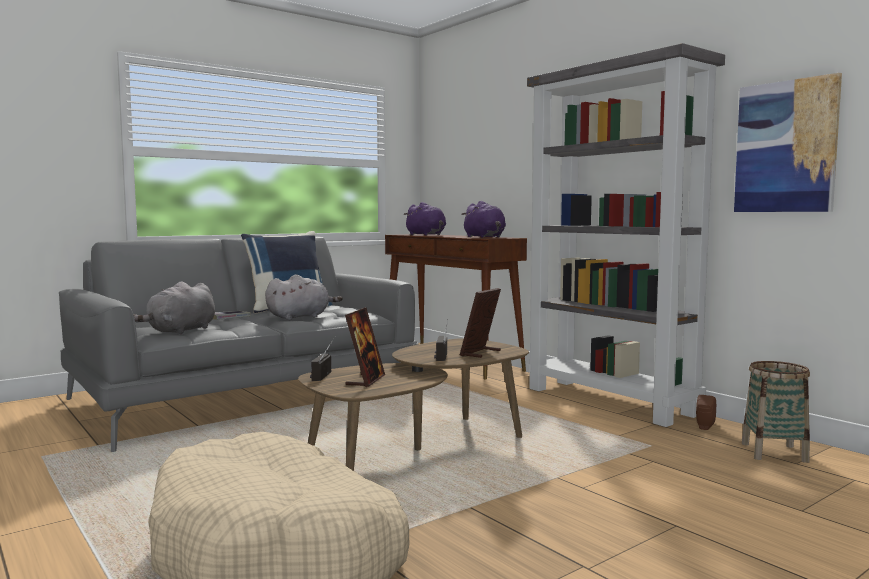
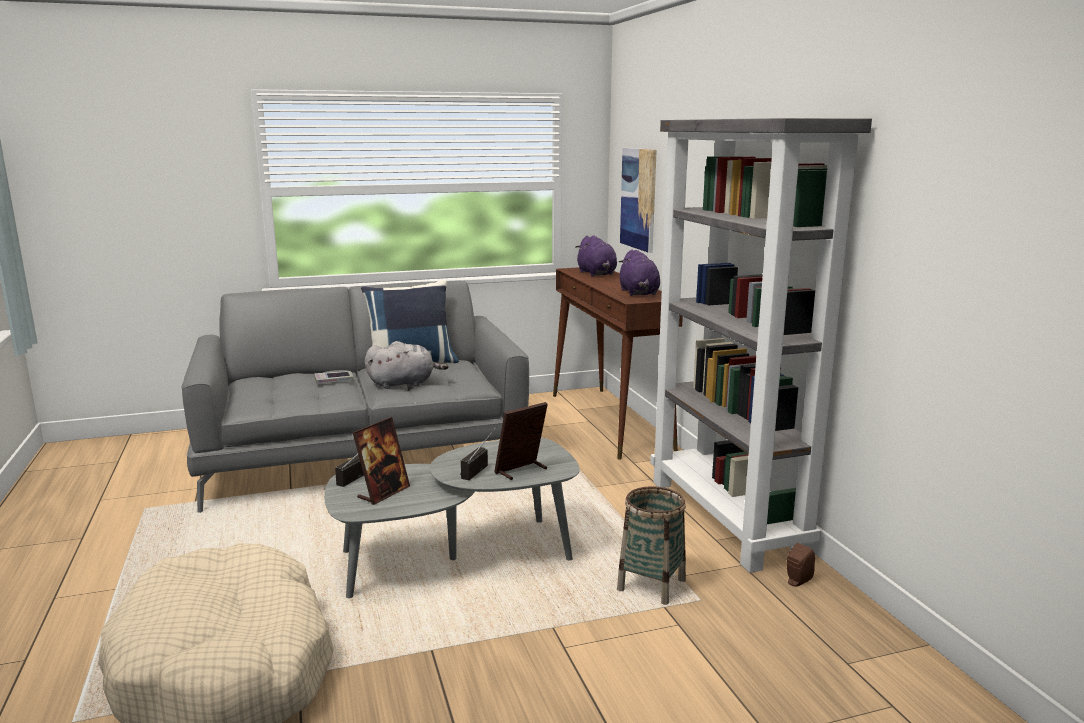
camera: 20 degrees right, 10 degrees up
(180, 331) = (271, 399): grey plush toy -> none
(419, 448) = (456, 557): brown coffee table -> grey coffee table
(774, 452) = (839, 640): basket -> basket (651, 585)
(785, 147) = (920, 259): picture -> picture (639, 198)

